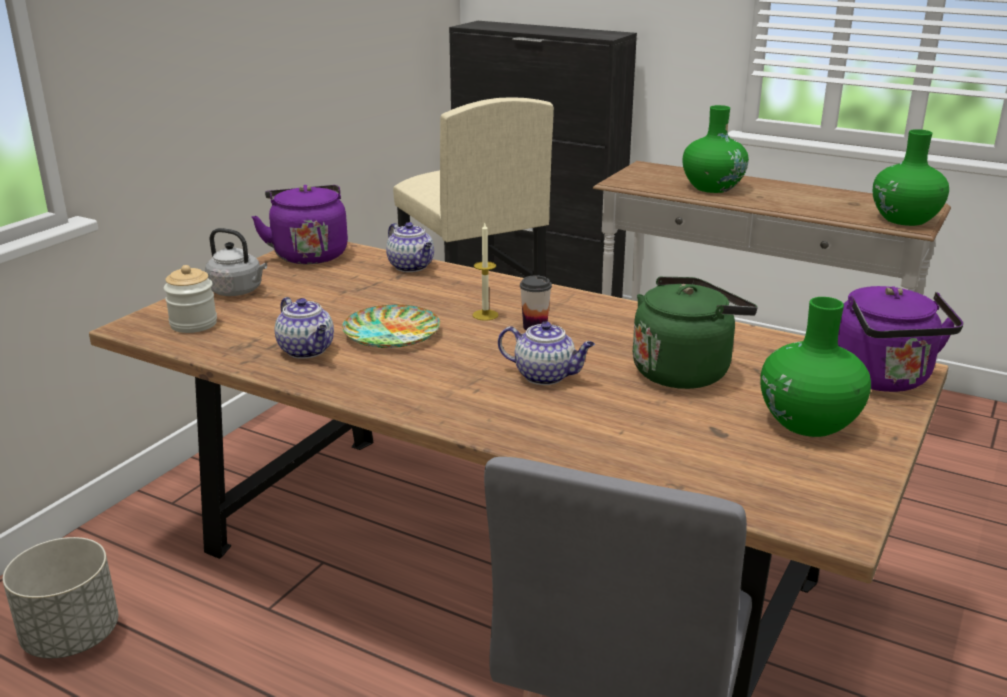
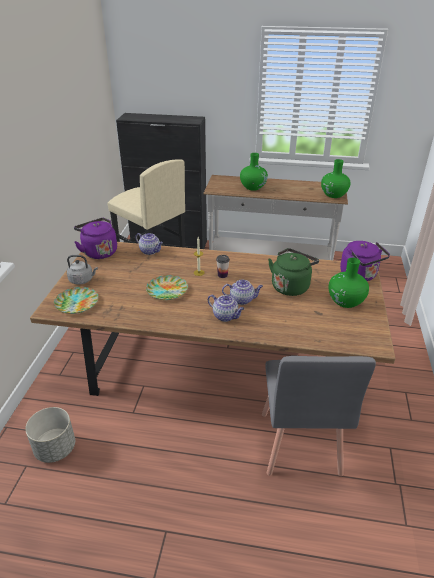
camera: 20 degrees left, 10 degrees up
(193, 324) = (76, 303): jar -> plate
(307, 351) = (138, 307): teapot -> teapot (226, 316)

